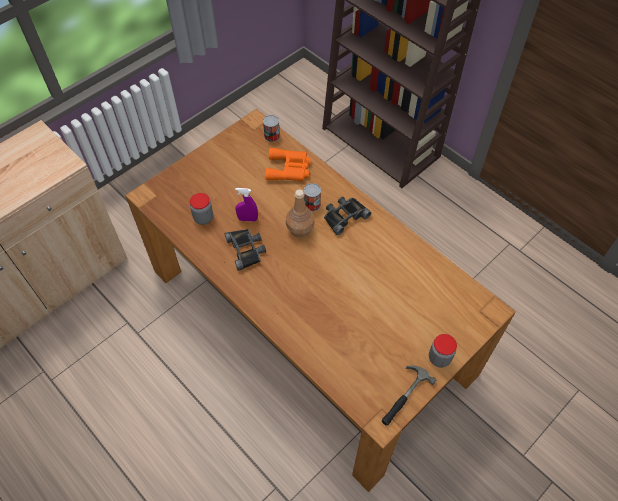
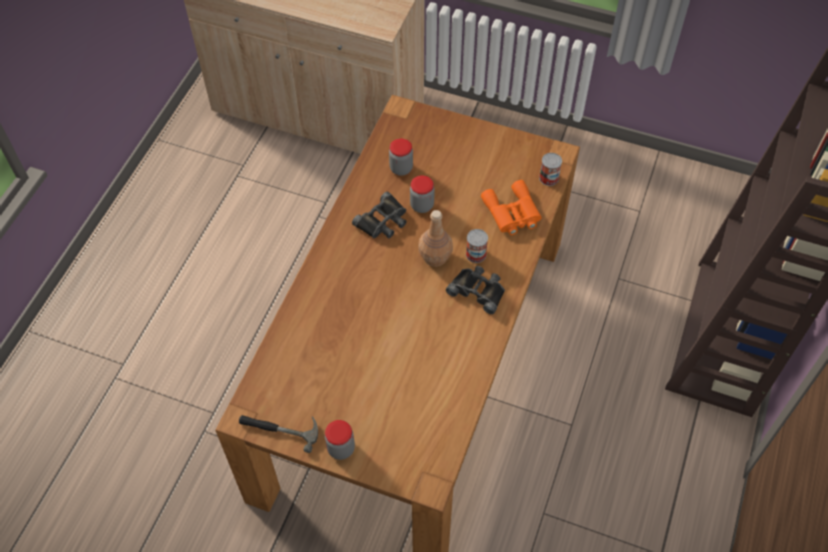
camera: 65 degrees right, 0 degrees up
(247, 219) = (422, 205): purple spray bottle -> jar

